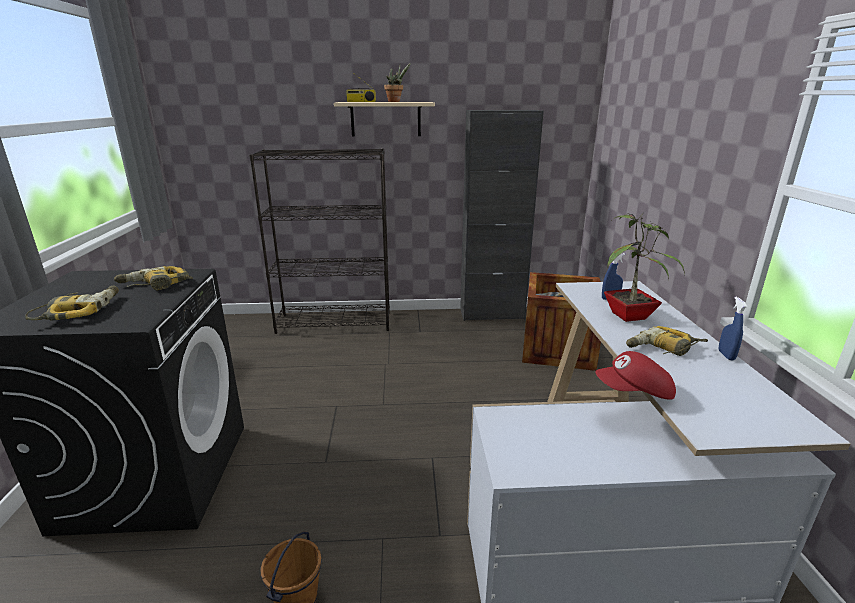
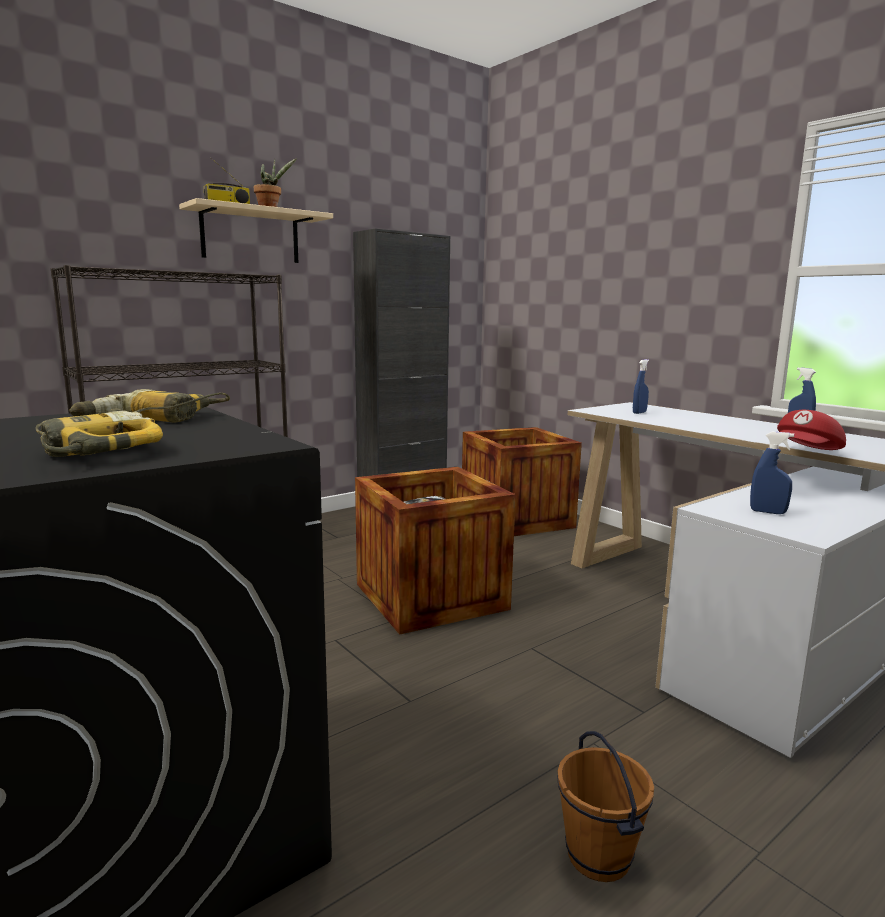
camera: 35 degrees left, 10 degrees down
(420, 395) = (430, 596): none -> crate
(532, 436) = (768, 512): none -> blue spray bottle
(630, 316) = (682, 419): potted plant -> none
(663, 349) = (755, 431): power drill -> none

